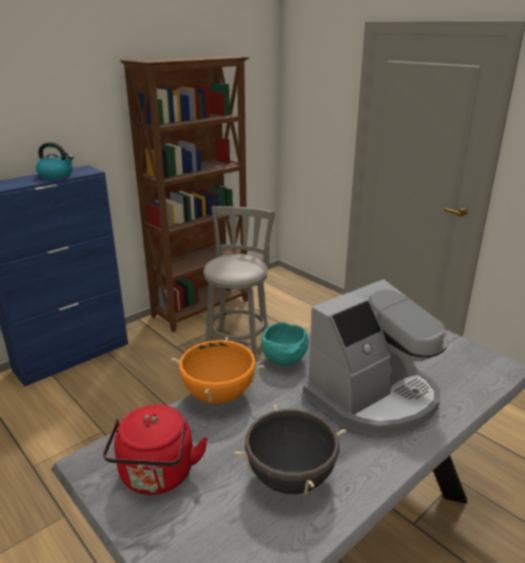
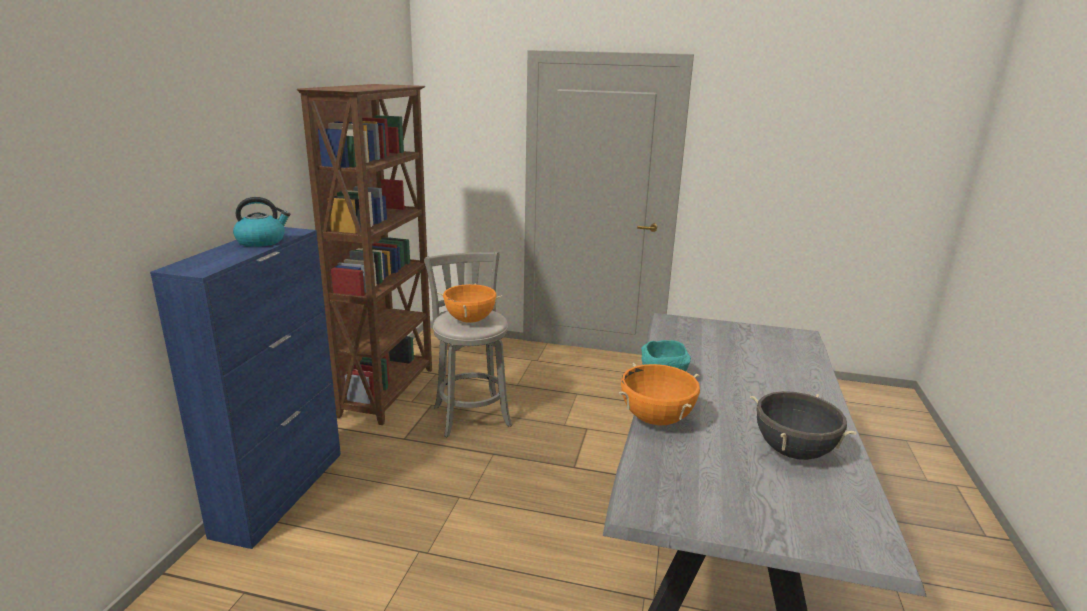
camera: 35 degrees left, 5 degrees down
(157, 477) = (708, 493): red kettle -> none
(231, 266) = (470, 320): none -> orange cooking pot
(373, 396) = (760, 380): coffee machine -> none

